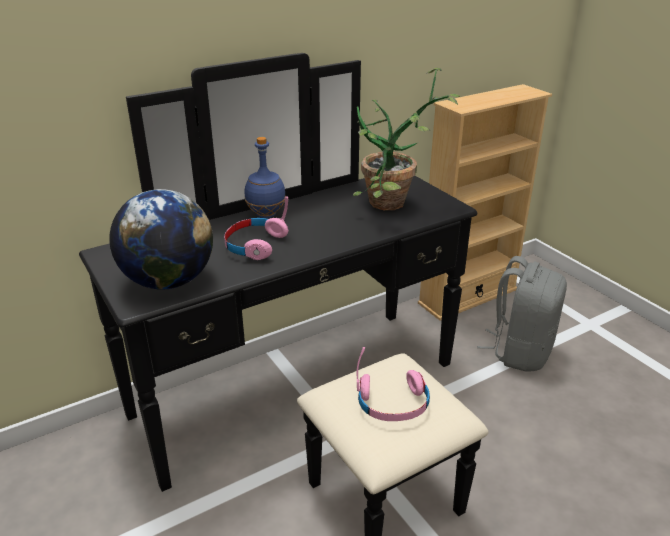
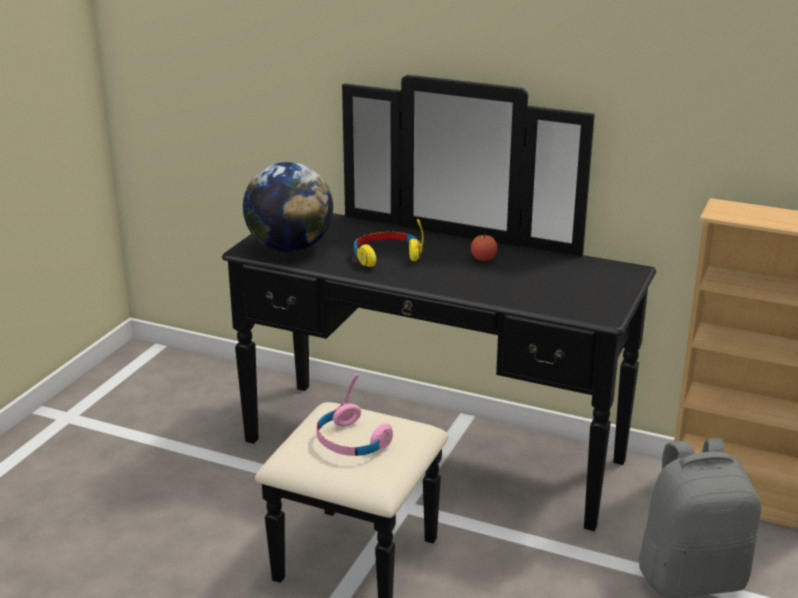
camera: 55 degrees right, 5 degrees down
(255, 245) = (386, 256): pink headphones -> yellow headphones
(265, 214) = (444, 242): blue bottle -> none
(314, 211) = (483, 258): none -> apple
(393, 206) = (554, 288): potted plant -> none

